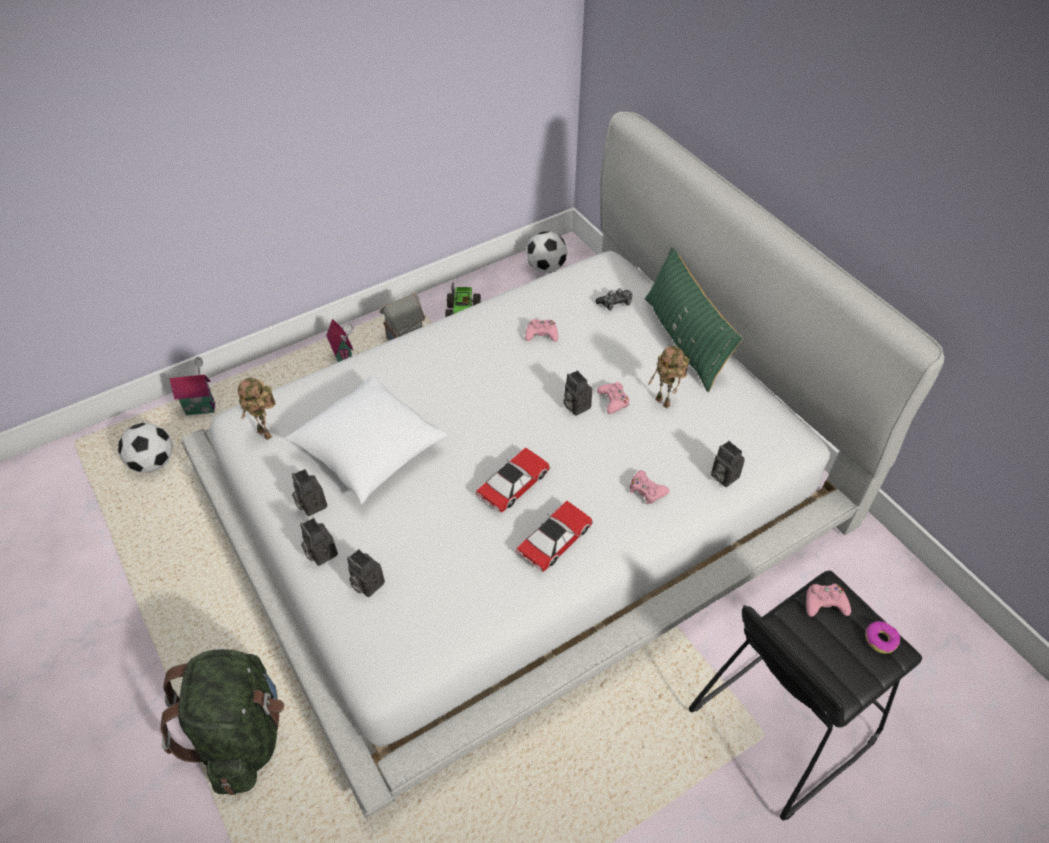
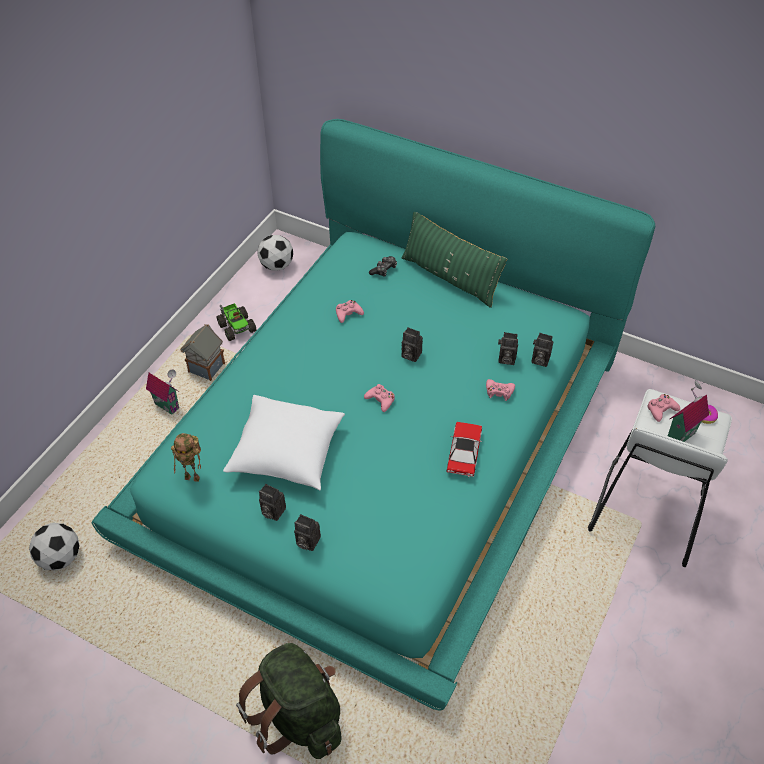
camera: 30 degrees left, 0 degrees up
(201, 409) = (69, 496): toy house -> toy house (679, 435)
(366, 584) = (357, 545): camera -> camera (505, 359)
(514, 484) = (409, 428): toy car -> none
(524, 496) = (382, 443): white bed -> turquoise bed
(613, 401) = (433, 340): pink game controller -> pink game controller (380, 400)
(664, 402) = (468, 326): toy robot -> none
(782, 723) = (646, 510): black stool -> white stool

